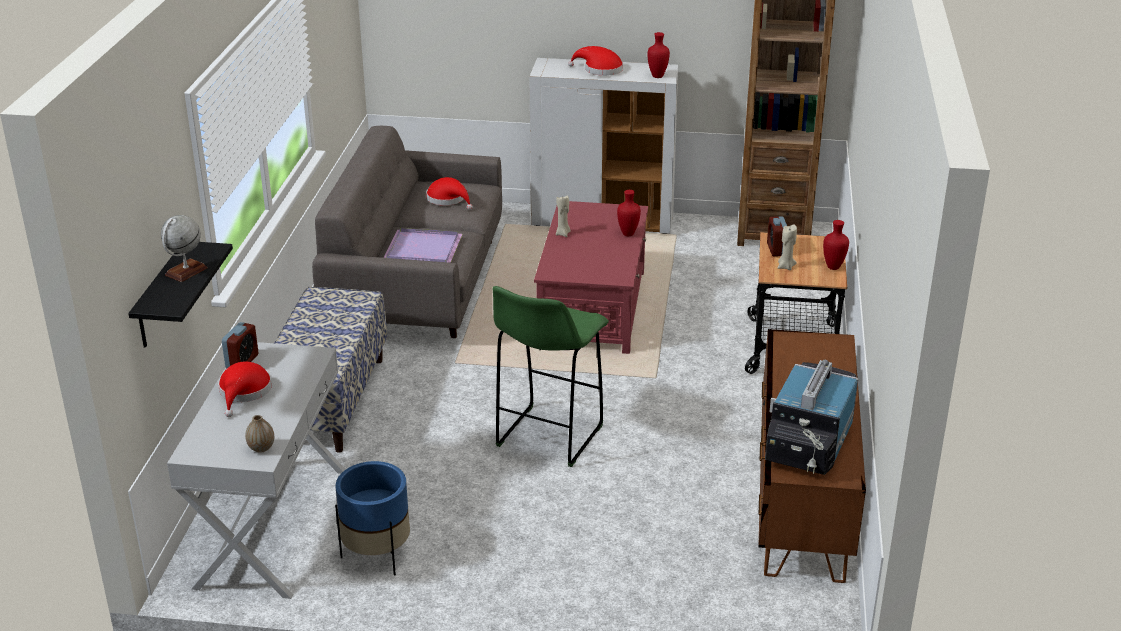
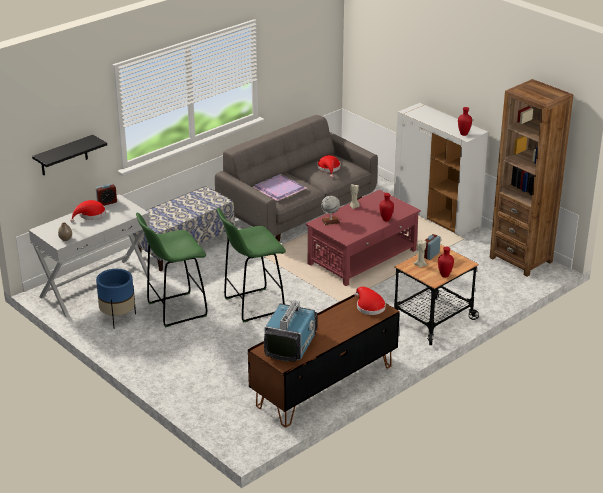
camera: 40 degrees right, 0 degrees up
(186, 271) = (74, 147): globe -> globe (330, 221)
(448, 498) = (175, 310): none -> green stool
(600, 69) = (440, 120): red hat -> red hat (369, 306)
(808, 445) = (291, 345): television -> television turned 135 degrees clockwise

